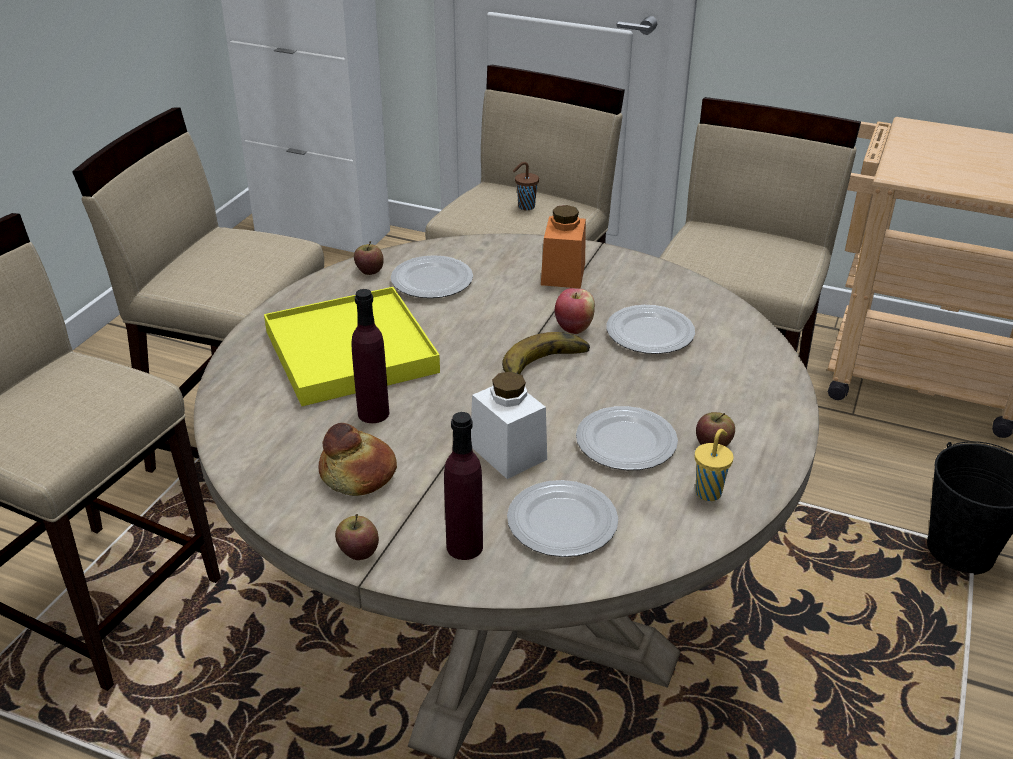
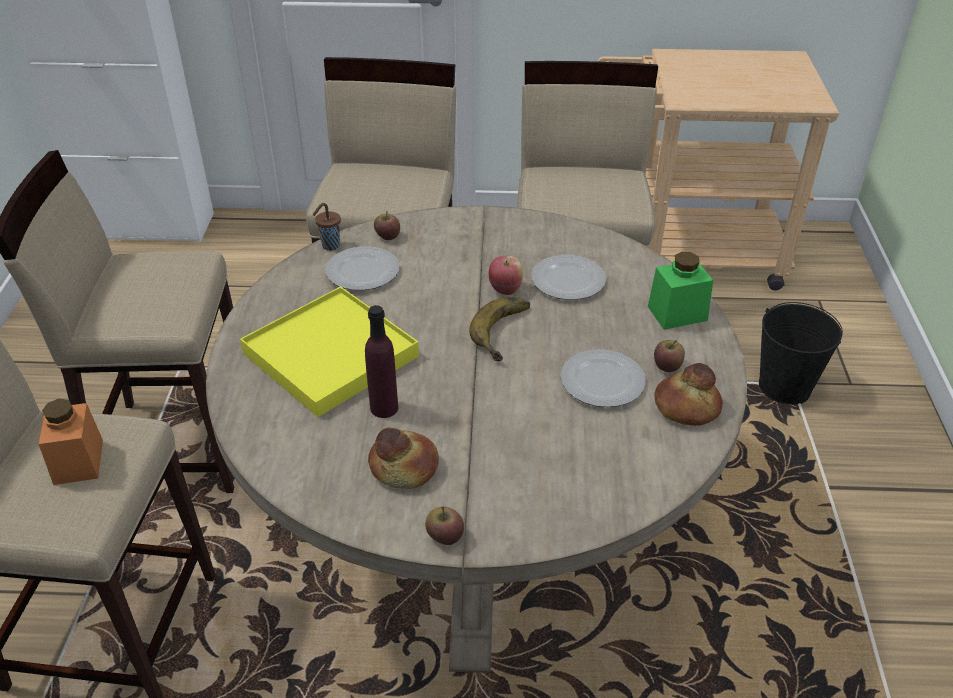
camera: 20 degrees left, 5 degrees up
(369, 270) = (301, 273): apple -> apple (387, 236)
(464, 547) = (528, 507): purple bottle -> none
(508, 452) = (515, 414): white jar -> none
(525, 207) = (387, 181): brown cup -> brown cup (330, 246)
(561, 523) = (591, 465): plate -> none
(563, 274) = (469, 241): orange jar -> orange jar (78, 462)
(709, 492) = (686, 407): yellow cup -> bread
(759, 393) = (677, 313): none -> green jar

